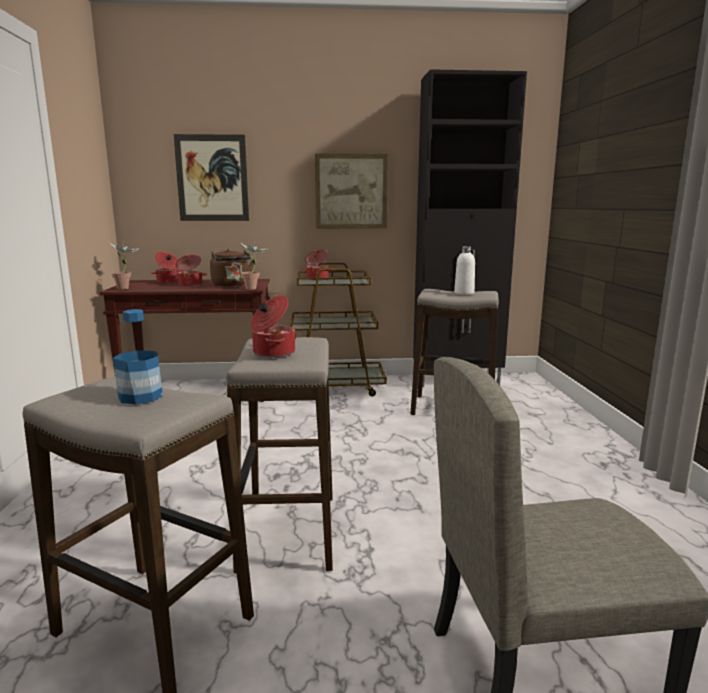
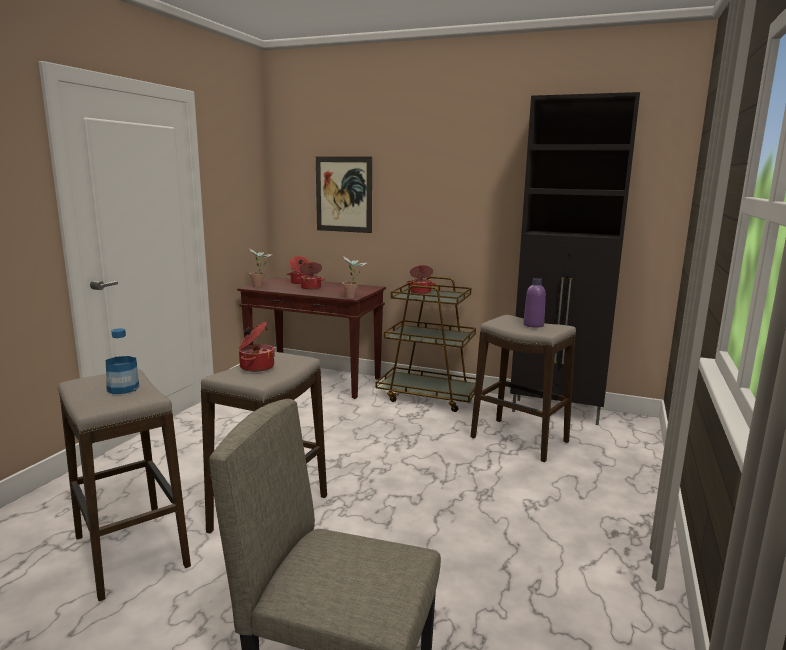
camera: 25 degrees right, 0 degrees up
(231, 285) = (342, 291): brown kettle -> none
(351, 191) = (464, 210): picture -> none
(464, 293) = (533, 325): white bottle -> purple bottle

